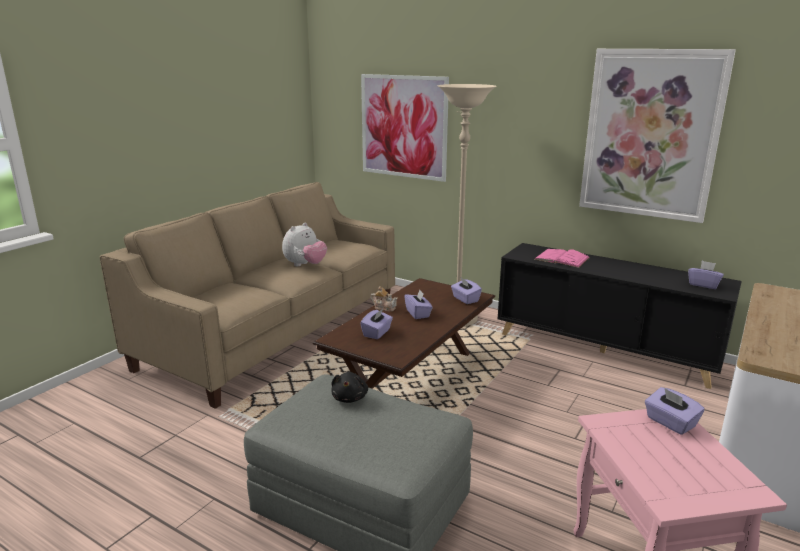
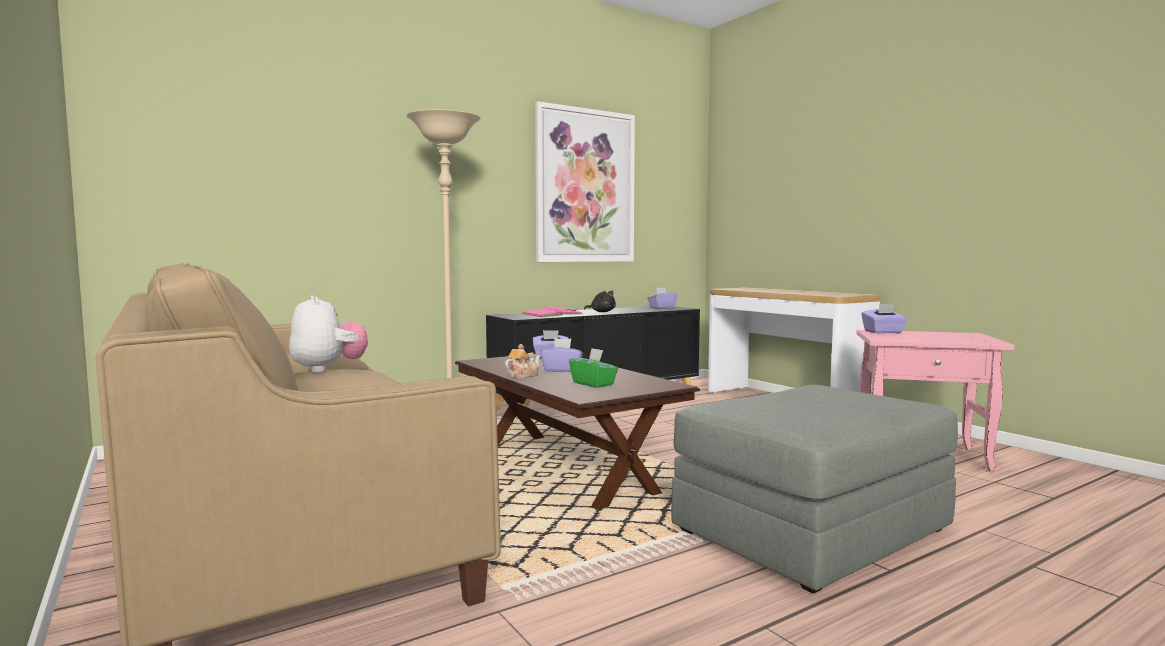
camera: 65 degrees left, 15 degrees down
(350, 398) = (763, 400): black plush toy -> black plush toy (602, 312)
(377, 333) = (593, 384): purple tissue box -> green tissue box
(403, 127) = (295, 181): picture -> none

